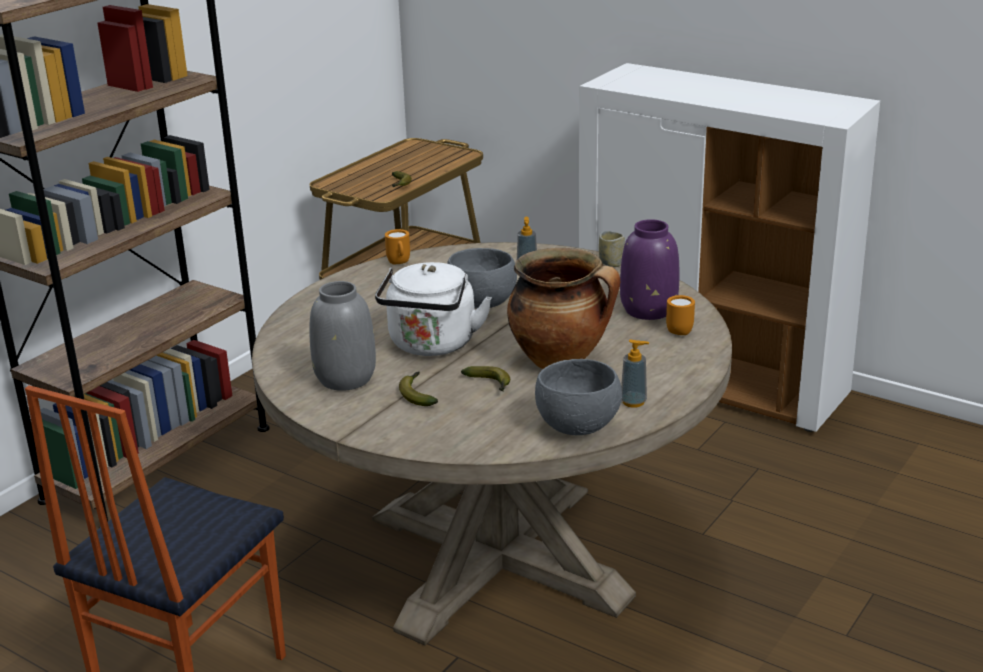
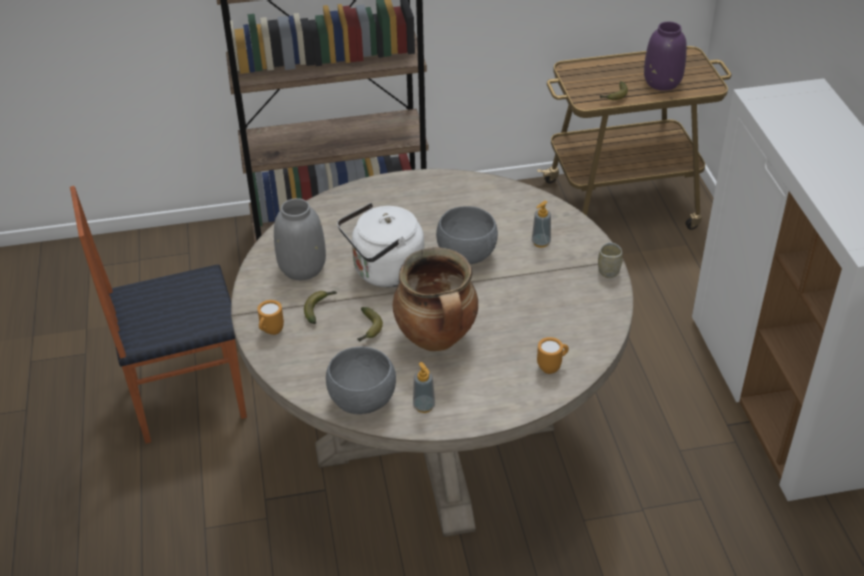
camera: 45 degrees right, 15 degrees up
(399, 263) = (472, 184): orange mug -> orange mug (270, 332)
(648, 309) = (562, 333): purple vase -> purple vase (662, 82)

